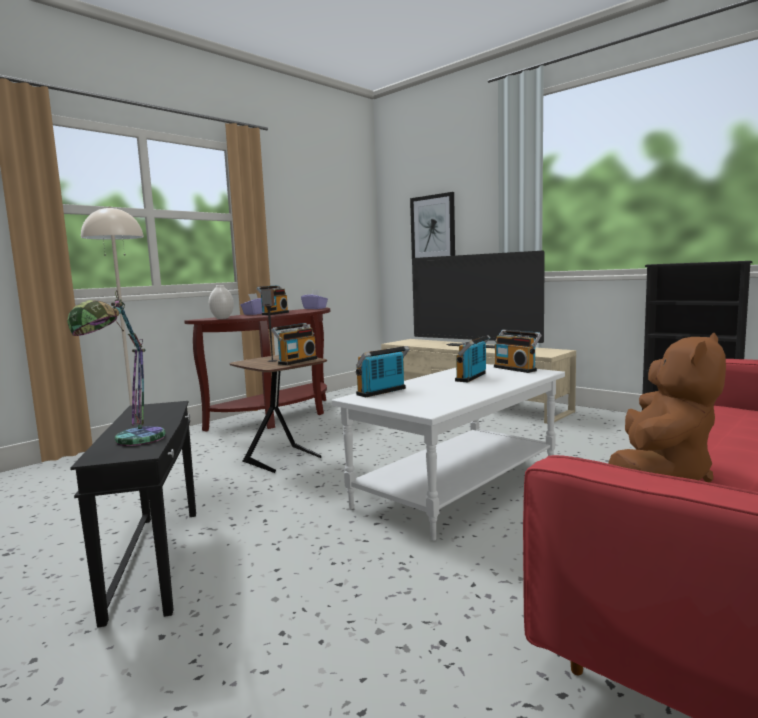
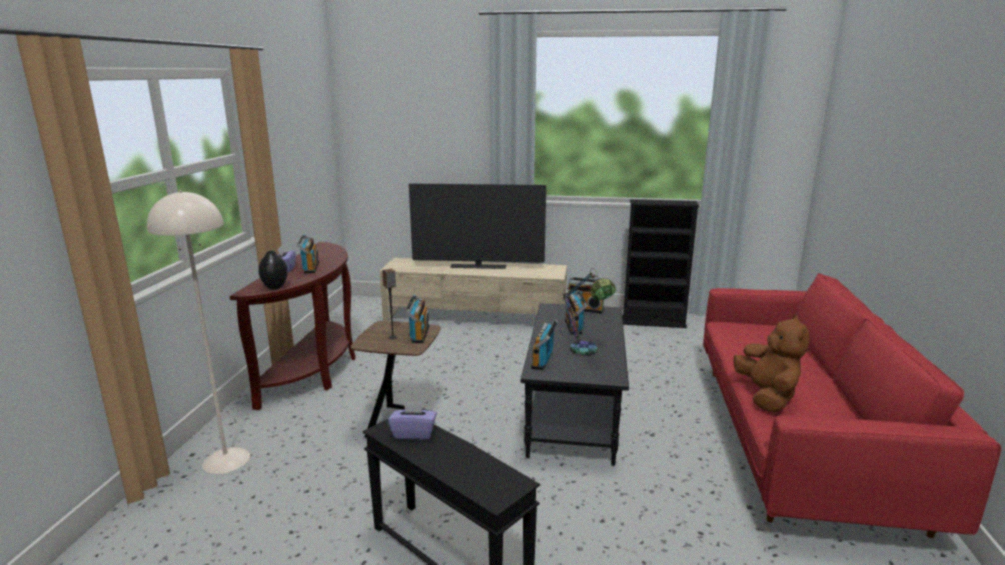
camera: 35 degrees left, 10 degrees up
(130, 443) = (482, 476): table lamp -> table lamp (587, 353)
(222, 318) = (274, 287): white vase -> black vase
(315, 308) = (324, 247): purple tissue box -> purple tissue box (414, 433)
(433, 228) = (410, 145): picture -> none
(459, 487) = (575, 414): white coffee table -> black coffee table

